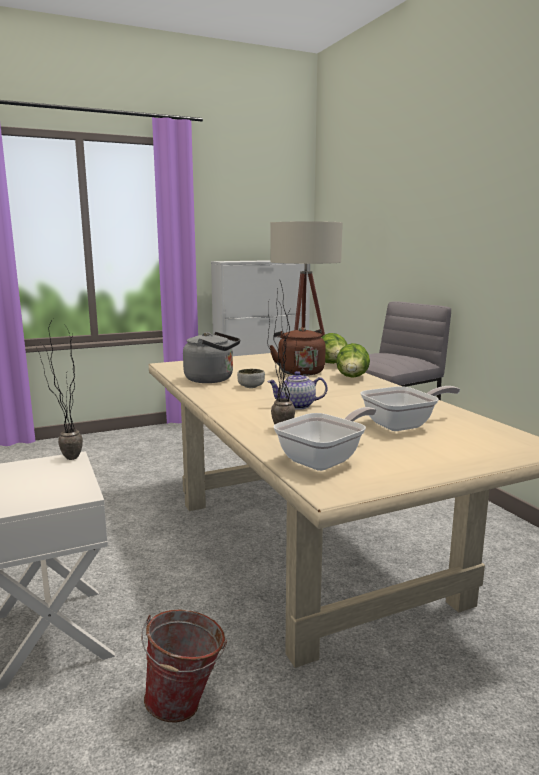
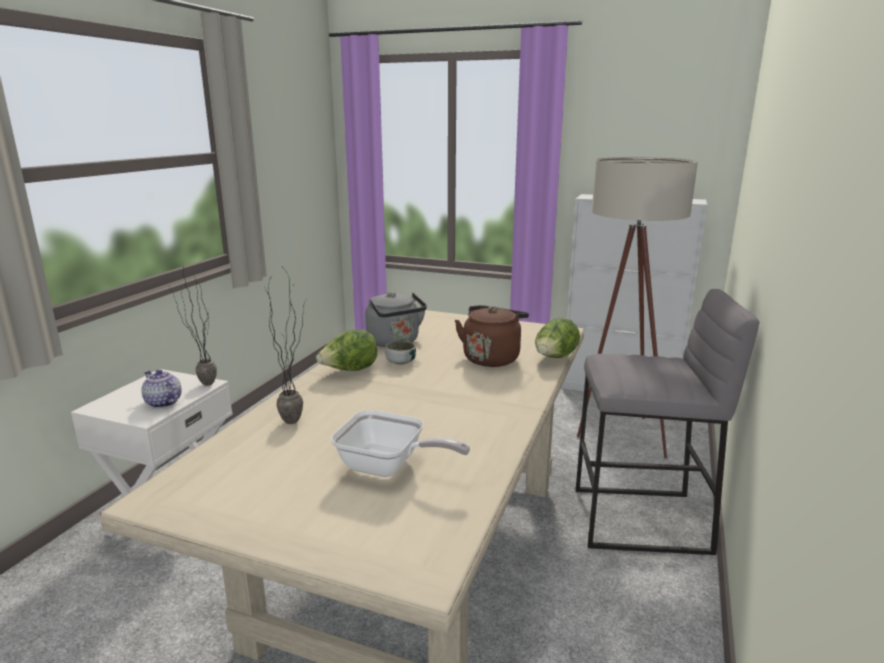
camera: 45 degrees right, 5 degrees up
(186, 704) = (149, 621): bucket -> none
(297, 406) = (370, 401): teapot -> teapot (162, 403)
(325, 459) = (228, 470): frying pan -> none
(352, 378) = (518, 385): lettuce -> lettuce (349, 371)

